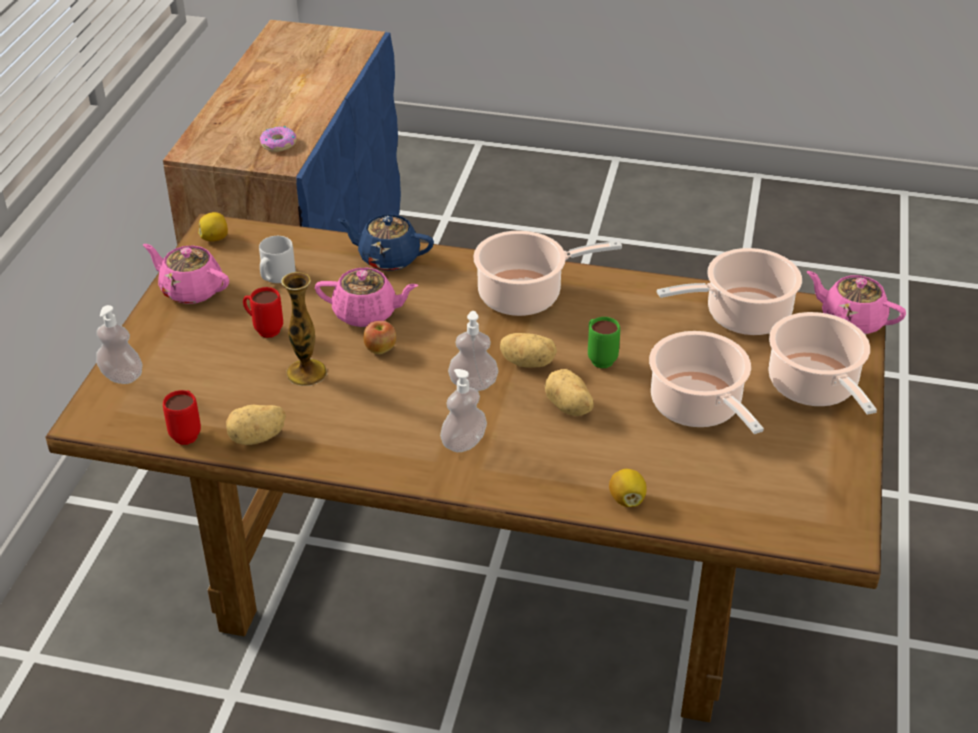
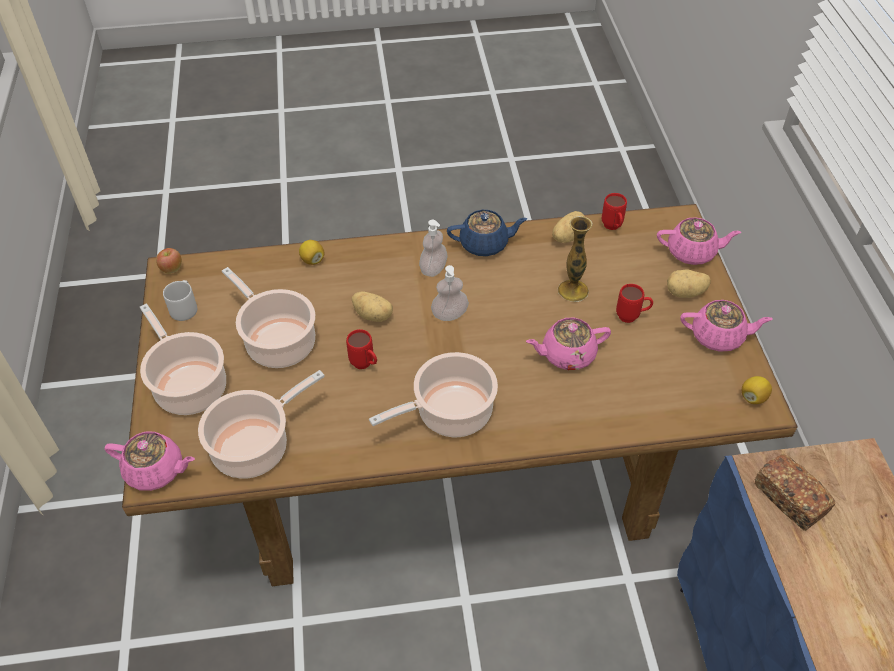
camera: 160 degrees right, 10 degrees up
(122, 376) = (692, 252): soap dispenser -> pink teapot
(276, 276) = (666, 371): grey mug -> grey mug (185, 308)
(278, 144) = (790, 499): donut -> bread
(380, 350) = (534, 324): apple -> apple (172, 269)
(388, 258) = (590, 421): blue teapot -> blue teapot (485, 244)
(528, 362) = (418, 345): potato -> potato (685, 293)
(599, 358) = (365, 365): green mug -> red mug

